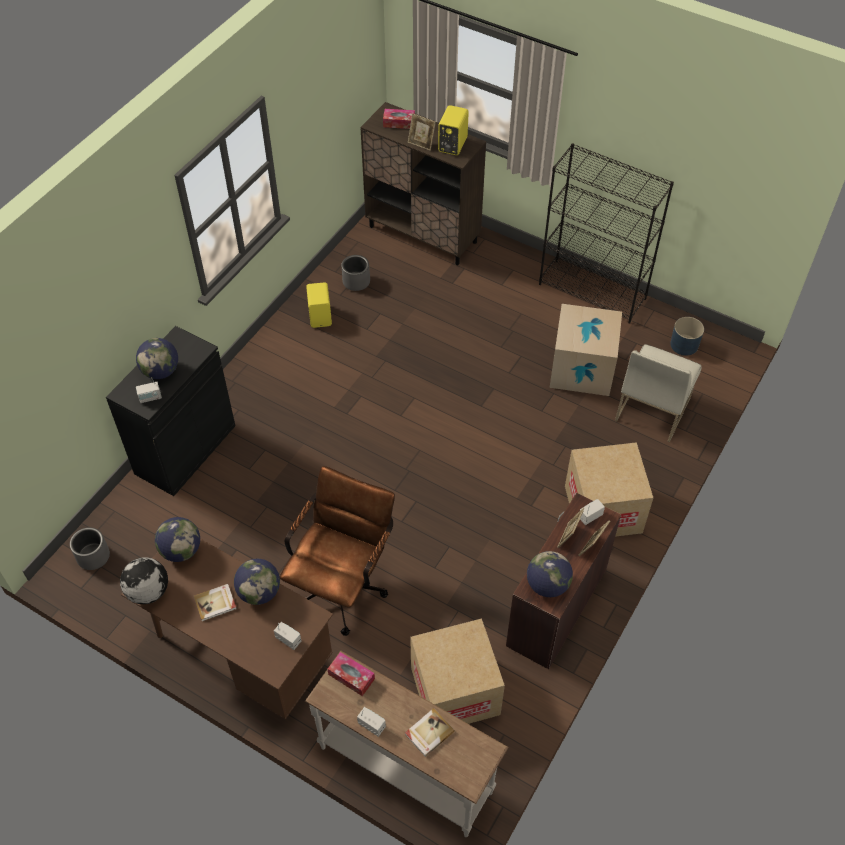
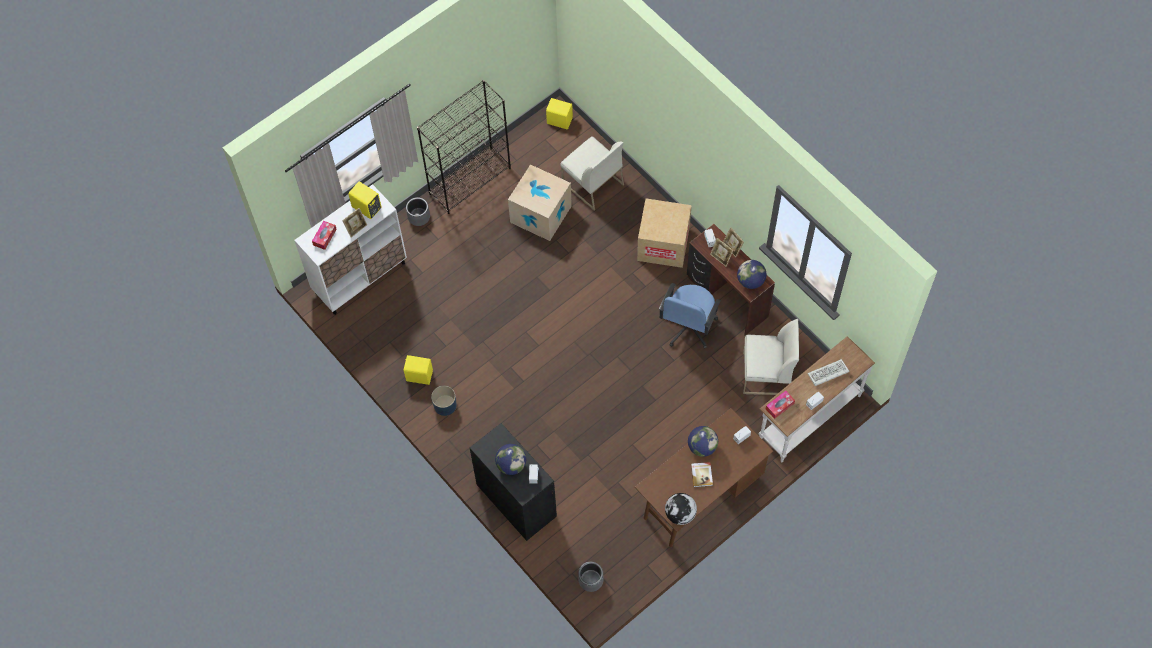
camera: 70 degrees left, 10 degrees up
(181, 550) = (654, 488): globe -> none
(342, 583) = (667, 420): brown office chair -> none
(356, 281) = (392, 340): grey planter -> grey planter (419, 216)
(423, 234) = (360, 277): brown cabinet -> white cabinet
(428, 733) = (827, 374): book -> keyboard
(455, 691) = (766, 374): cardboard box -> white chair
(491, 571) = (688, 326): none -> blue office chair
(684, 344) = (544, 142): blue planter -> blue planter (445, 405)
(723, 351) = (559, 120): none -> yellow speaker

